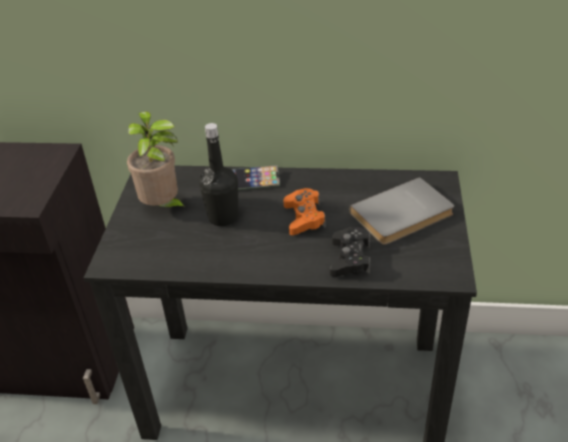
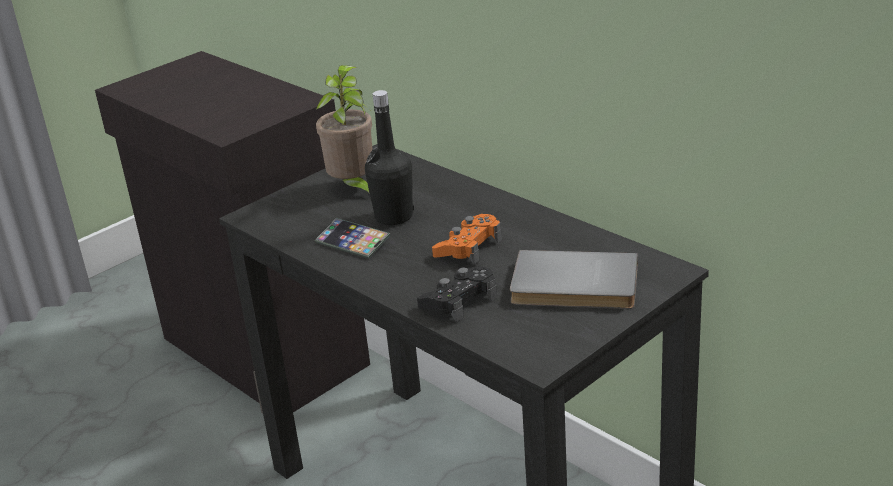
camera: 40 degrees right, 10 degrees down
(254, 181) = (467, 196): phone -> phone (352, 242)

